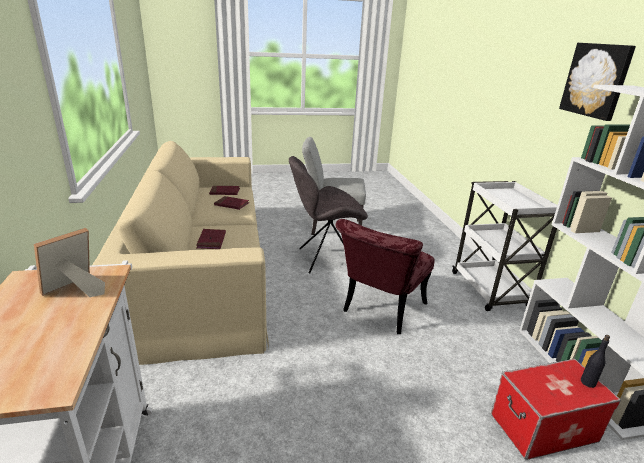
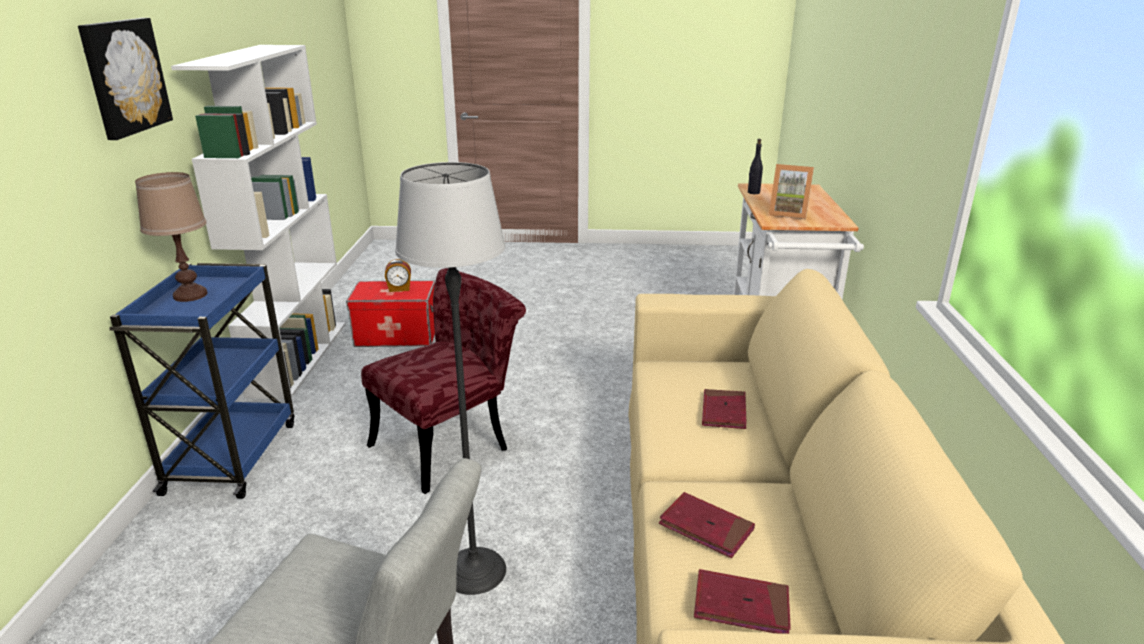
camera: 165 degrees left, 0 degrees up
(74, 291) = (788, 214): picture frame -> picture frame turned 60 degrees clockwise
(325, 259) = (474, 571): grey chair -> floor lamp
(490, 290) = (233, 455): white cart -> blue cart
(522, 202) = (190, 295): none -> brown table lamp
(554, 388) = (399, 289): none -> alarm clock
(588, 382) = (365, 289): black bottle -> black bottle (753, 192)

